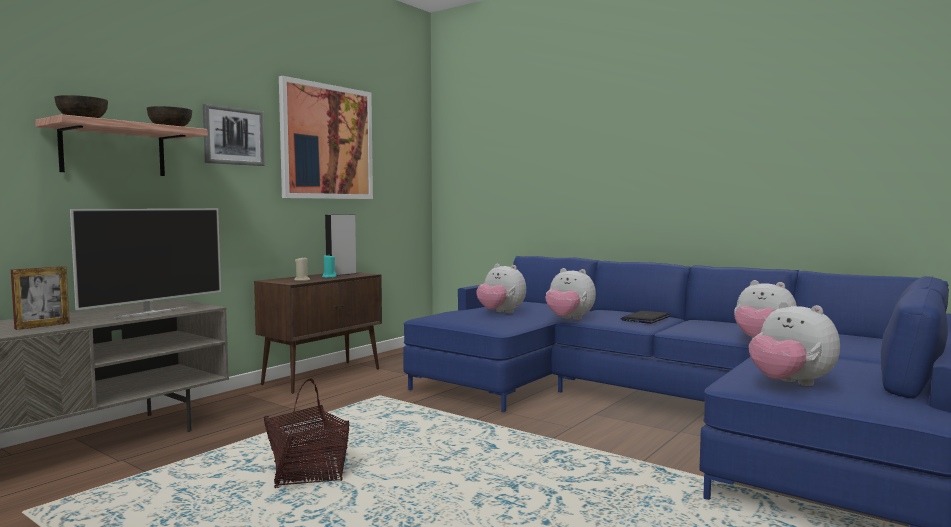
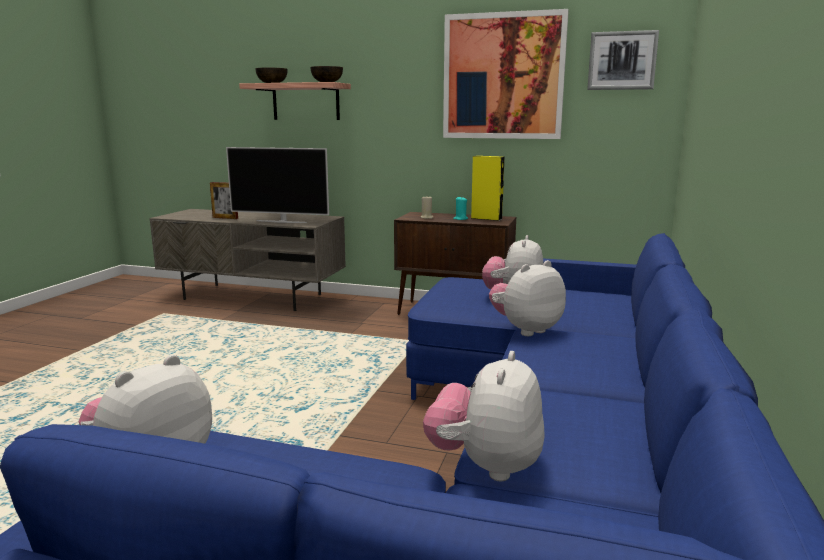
camera: 70 degrees right, 10 degrees up
(233, 136) = (397, 81): picture -> picture (622, 60)
(307, 473) = (225, 357): basket -> none
(341, 274) = (486, 218): grey speaker -> yellow speaker
(569, 319) = (525, 330): plush toy -> plush toy turned 45 degrees clockwise
(645, 318) = (582, 368): laptop -> none

